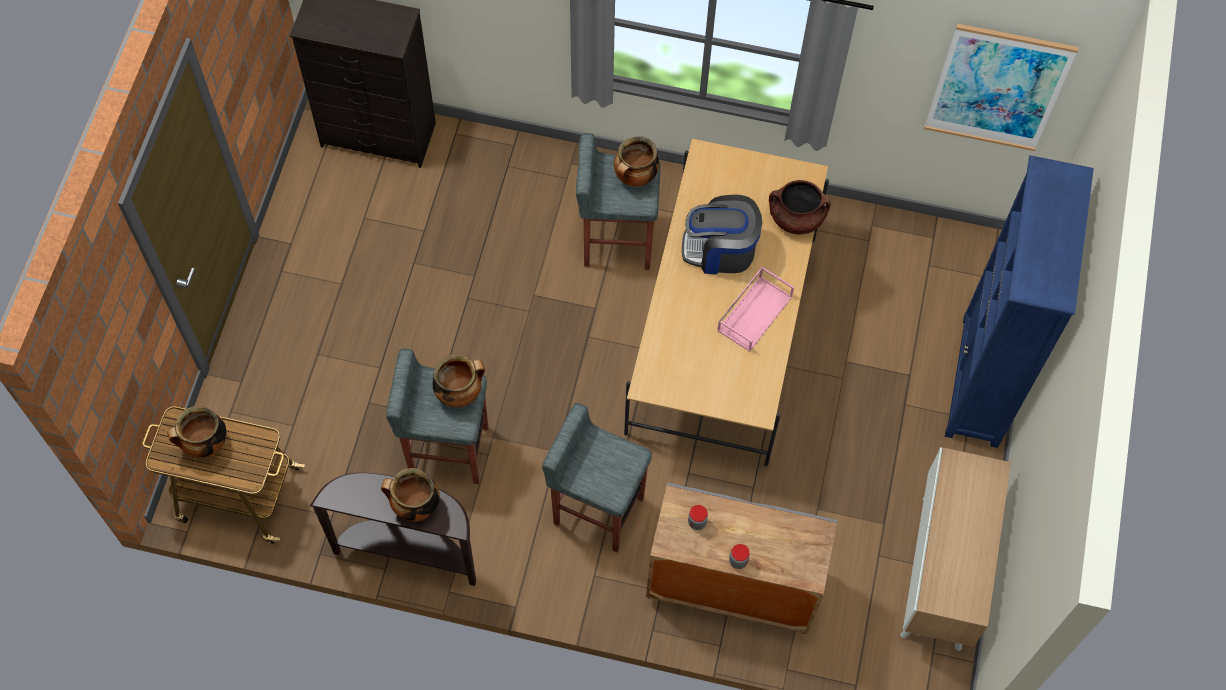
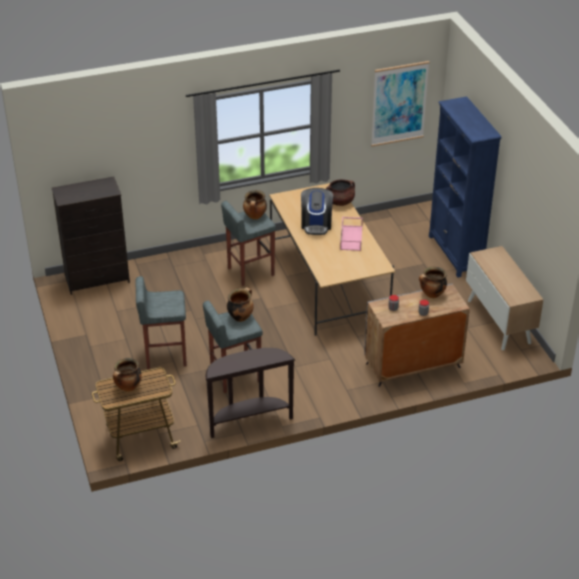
camera: 30 degrees left, 25 degrees down
(415, 506) = (258, 357): cooking pot -> cooking pot (432, 294)
(597, 509) = (326, 366): grey stool -> grey stool (165, 355)
(720, 250) = (316, 224): coffee machine -> coffee machine turned 60 degrees counterclockwise

